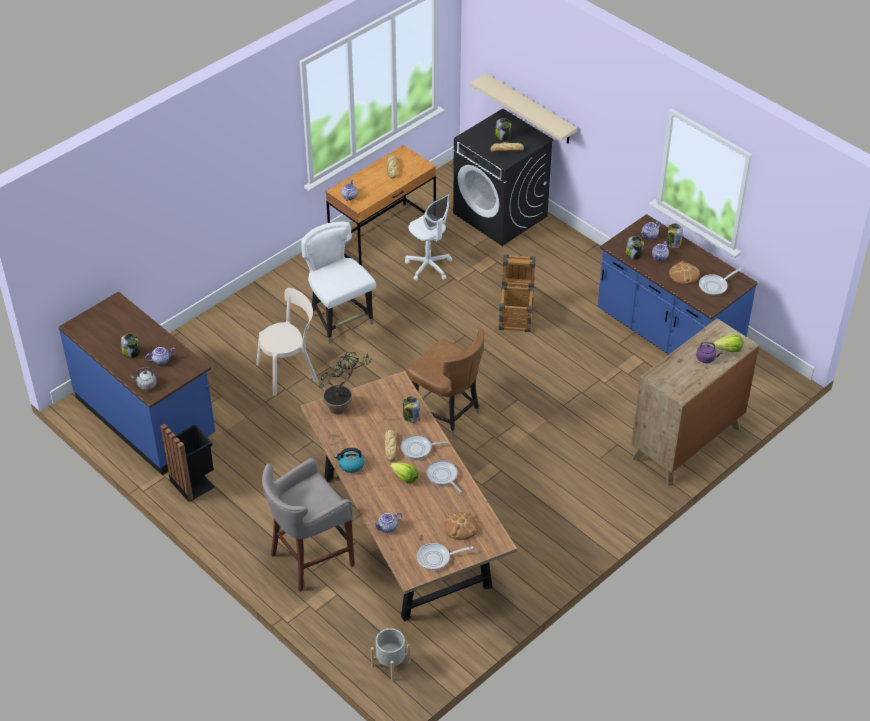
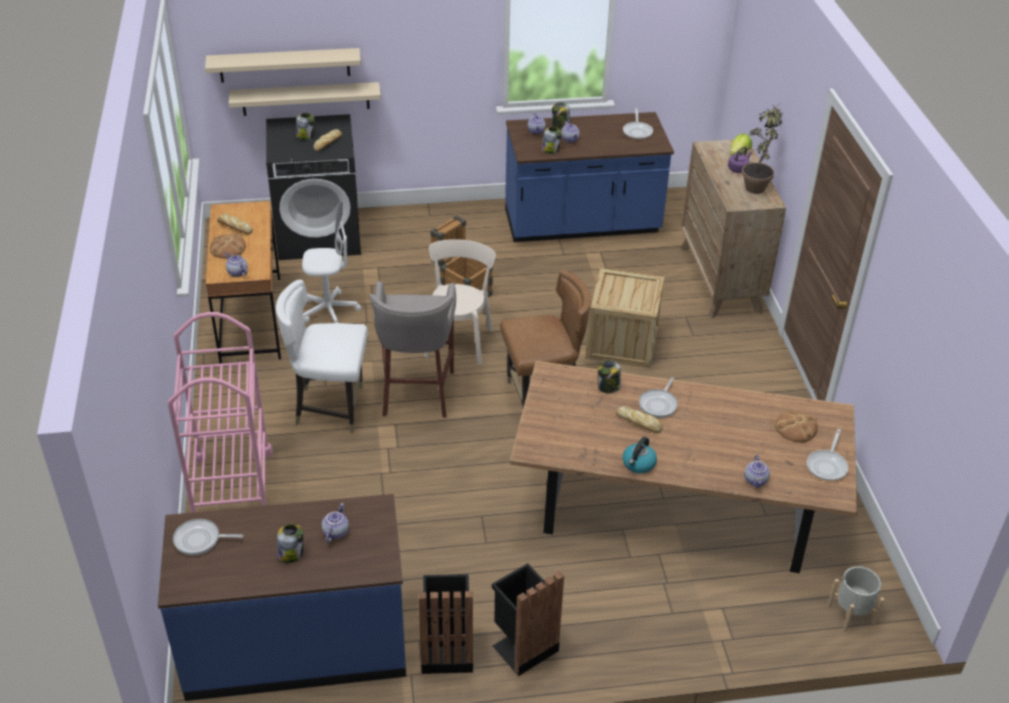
camera: 55 degrees left, 5 degrees down
(146, 385) = (363, 566): grey kettle -> none
(225, 514) = (523, 646): none -> black trash can
(234, 322) = (232, 489): none -> pink cart
(290, 371) = (360, 482): beige chair -> beige chair (459, 340)
(309, 559) = (653, 606): grey stool -> grey stool (416, 394)
(344, 407) = (547, 427): potted plant -> potted plant (757, 185)
(404, 478) = (693, 433): lettuce -> none
(443, 476) = (714, 406): frying pan -> frying pan (200, 540)
(520, 77) = (284, 65): none -> beige shelf
(550, 424) = (622, 342): none -> crate
(684, 274) = (606, 138): bread -> bread (228, 248)

